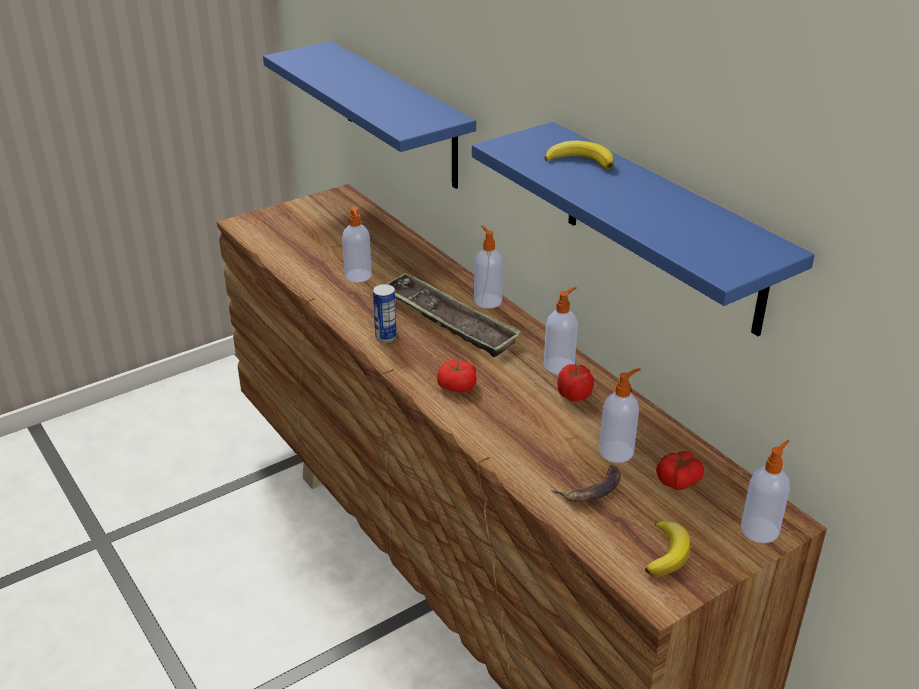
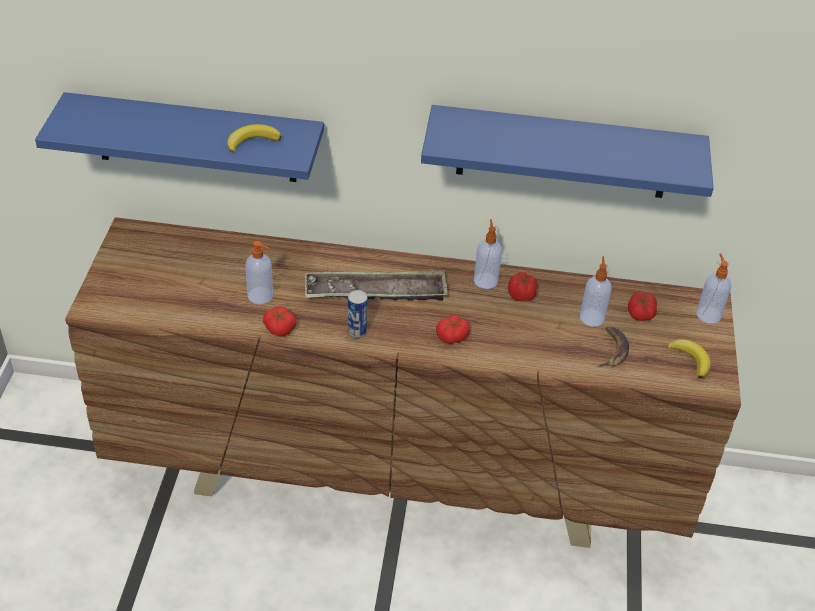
camera: 50 degrees left, 10 degrees up
(335, 302) = (279, 328): none -> tomato
(487, 300) = (375, 260): soap dispenser -> none
(580, 160) = (503, 131): banana -> banana (252, 141)

